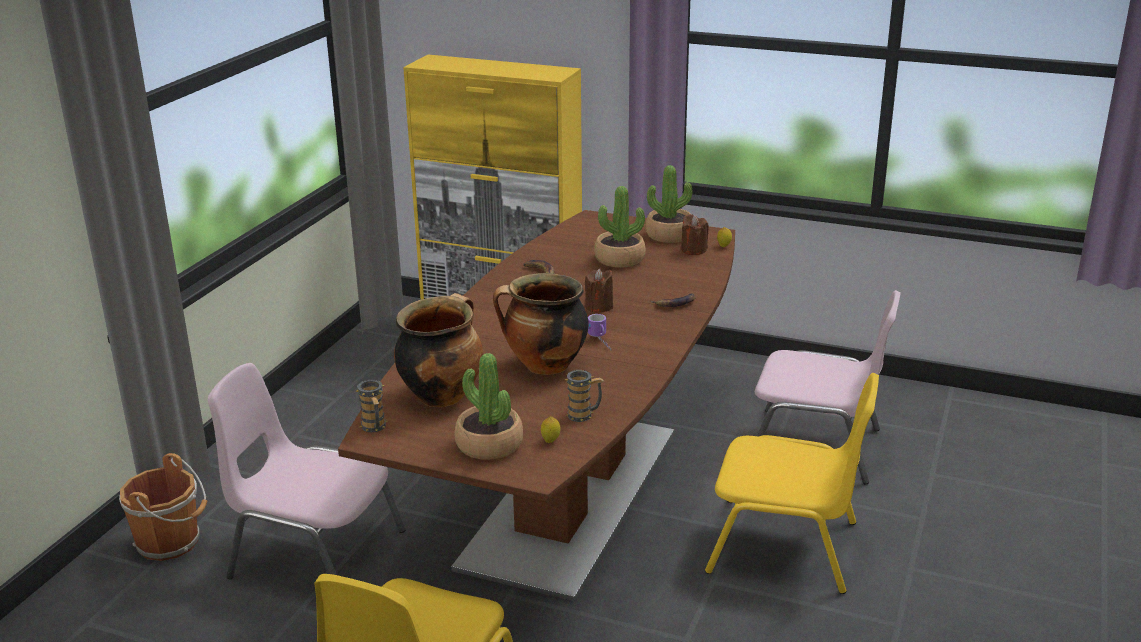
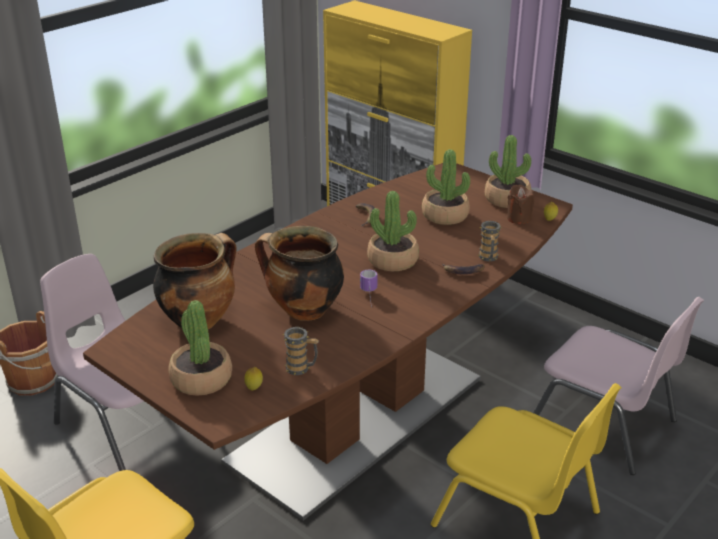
camera: 20 degrees right, 5 degrees up
(374, 428) = (124, 340): mug -> mug (488, 258)
(599, 307) = (393, 260): brown candle -> potted plant

